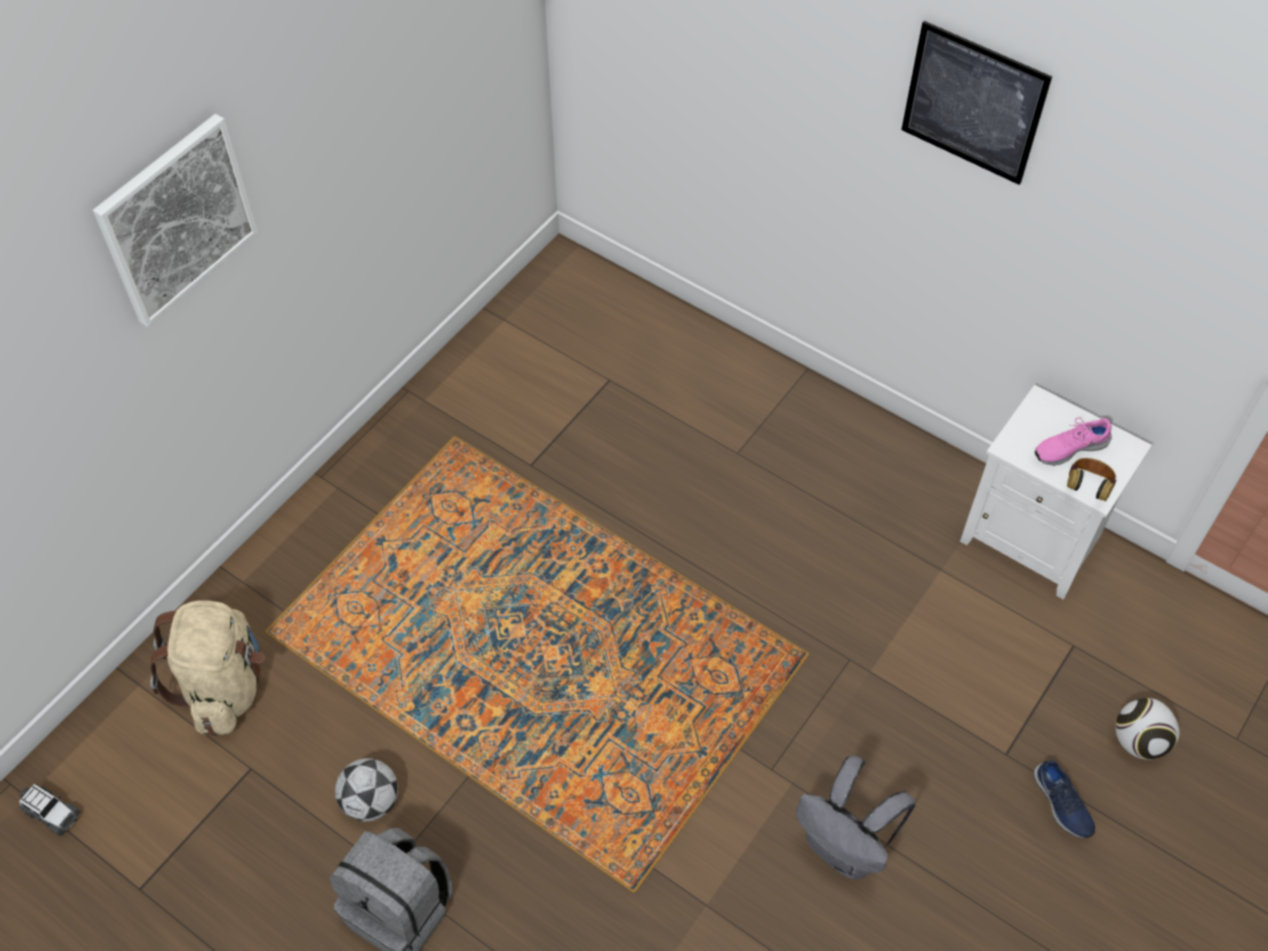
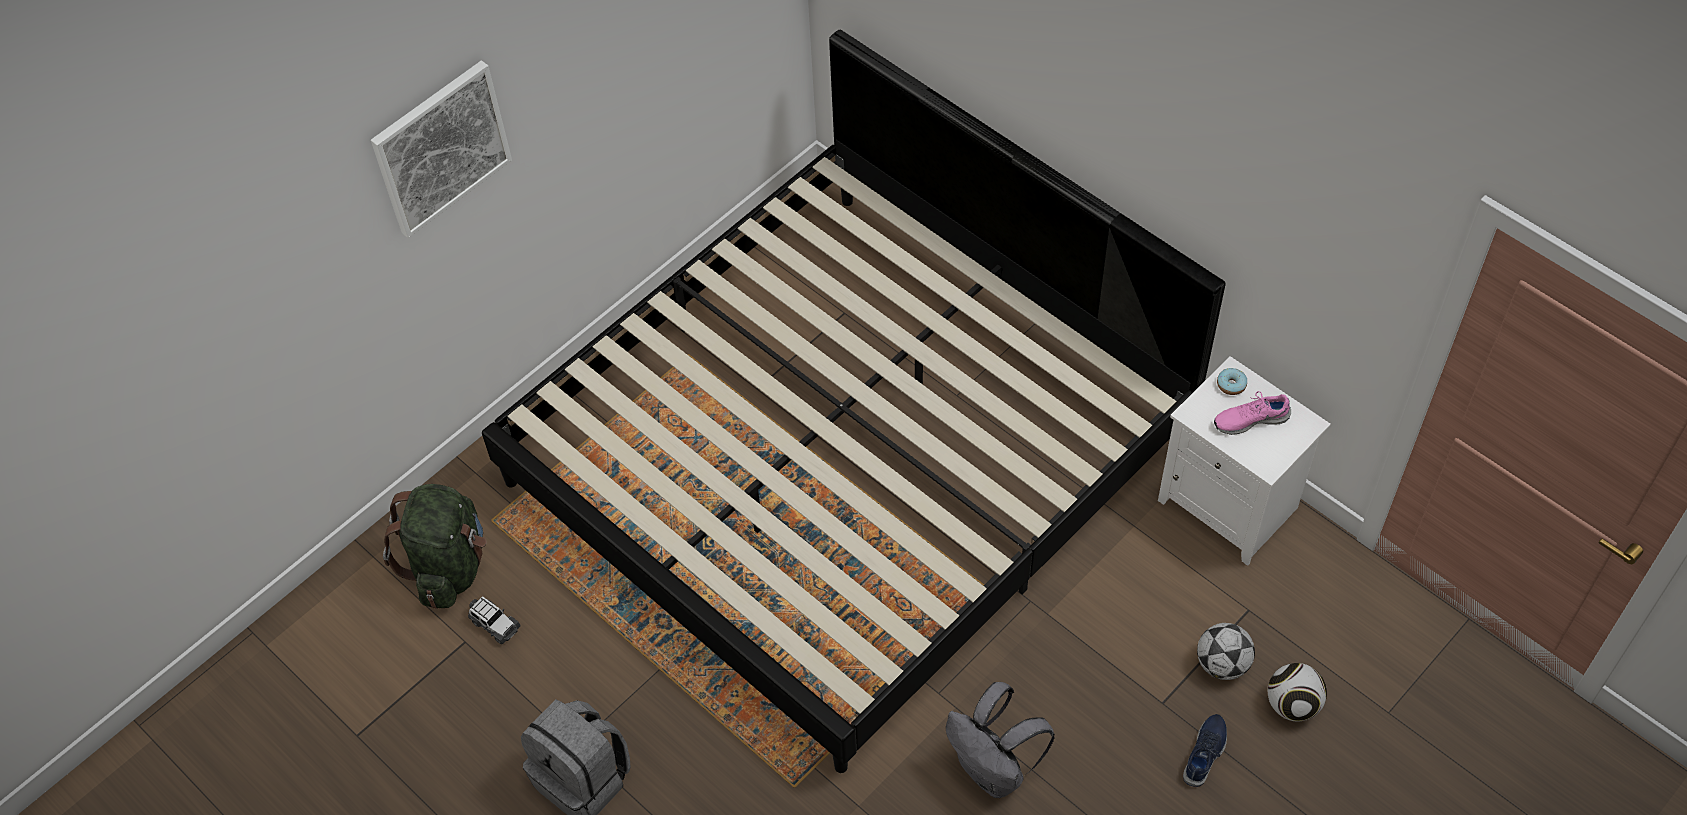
camera: 10 degrees right, 0 degrees up
(52, 813) = (286, 662): toy car -> toy car (494, 624)
(224, 686) = (449, 566): beige backpack -> green backpack
(371, 801) = (569, 682): football -> football (1222, 664)
(634, 527) = (846, 456): none -> bed
(973, 103) = (1161, 96): picture -> none
(1042, 414) = (1231, 385): none -> donut
(1061, 804) = (1205, 753): blue shoe -> blue shoe turned 135 degrees counterclockwise
(1087, 488) = (1258, 459): headphones -> none

